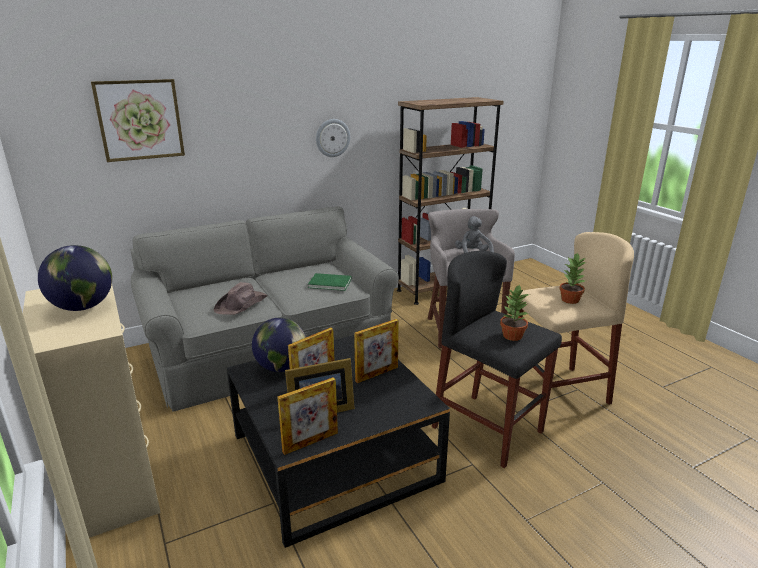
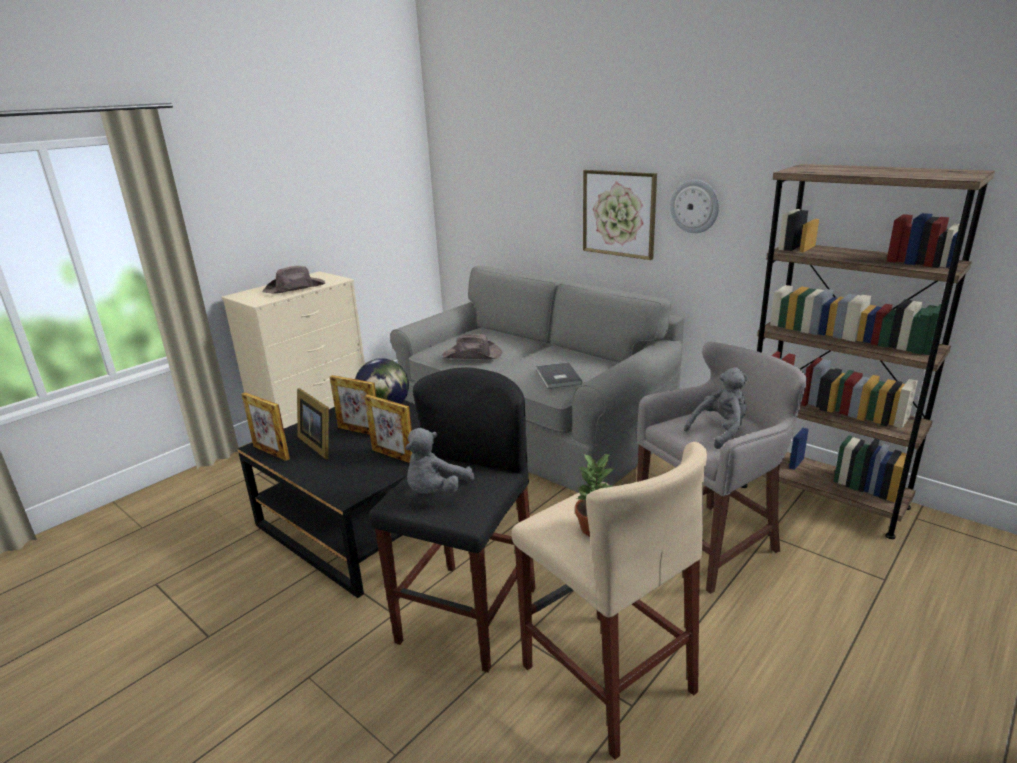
camera: 70 degrees right, 0 degrees up
(83, 307) = (295, 288): globe -> brown hat
(140, 120) = (507, 157): picture -> picture (619, 213)
(330, 284) = (557, 378): green book -> grey book
(512, 336) = (436, 492): potted plant -> grey plush toy

